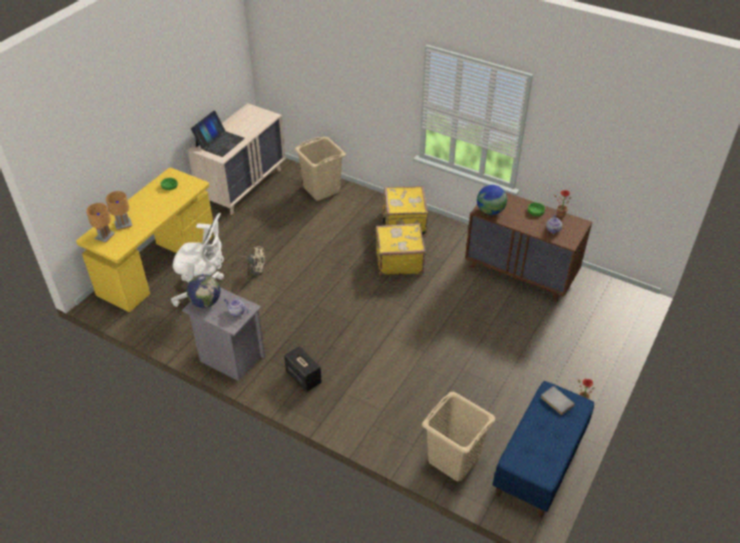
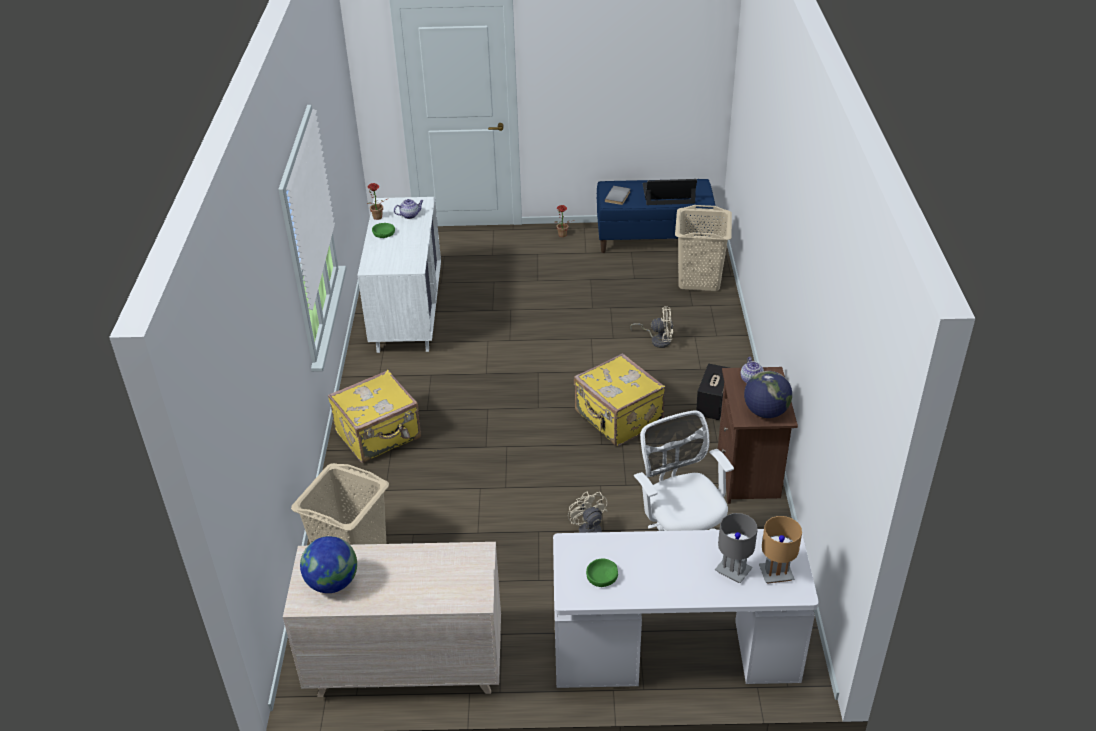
camera: 120 degrees left, 5 degrees down
(123, 224) = (733, 571): brown table lamp -> grey table lamp
(158, 264) = (675, 654): yellow desk -> white desk
(219, 142) = (440, 580): laptop -> laptop (668, 194)
(230, 358) = (749, 475): grey nightstand -> brown nightstand
(394, 387) = (657, 340): none -> beige fan
(398, 261) = (460, 410): yellow suitcase -> yellow suitcase (617, 419)
(490, 211) = (409, 261): globe -> globe (332, 583)
(521, 273) = (407, 314): brown dresser -> white dresser

